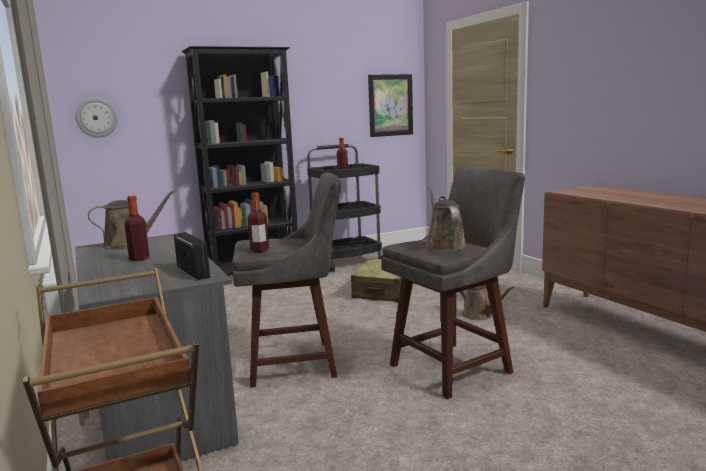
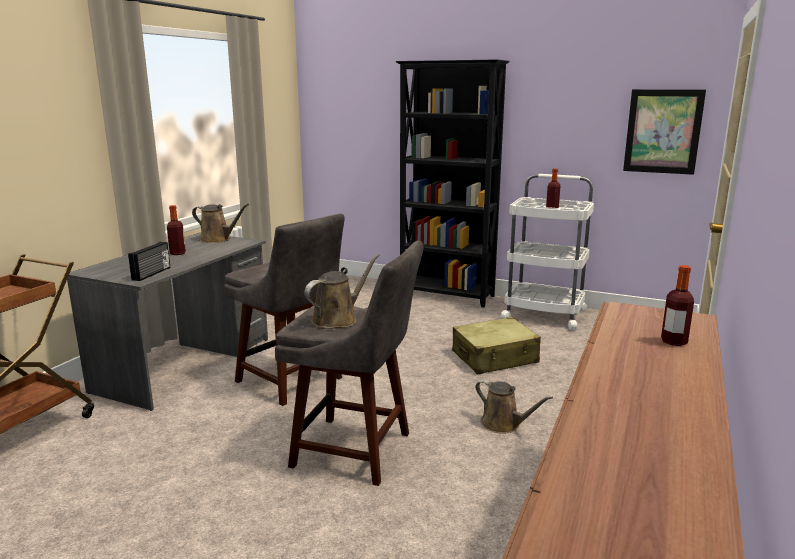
camera: 50 degrees right, 5 degrees up
(97, 117) = (341, 123): wall clock -> none
(259, 250) = (255, 271): bottle -> bottle (674, 342)
(347, 262) = (543, 315): black cart -> white cart
(479, 315) = (503, 424): brown watering can -> brown watering can turned 60 degrees counterclockwise

